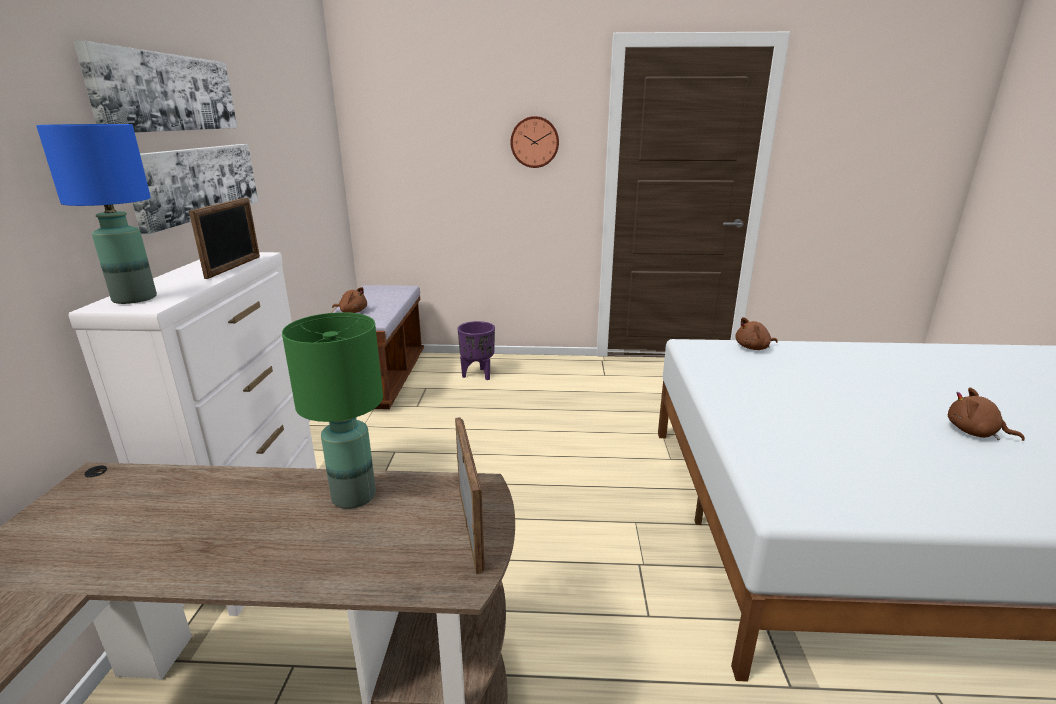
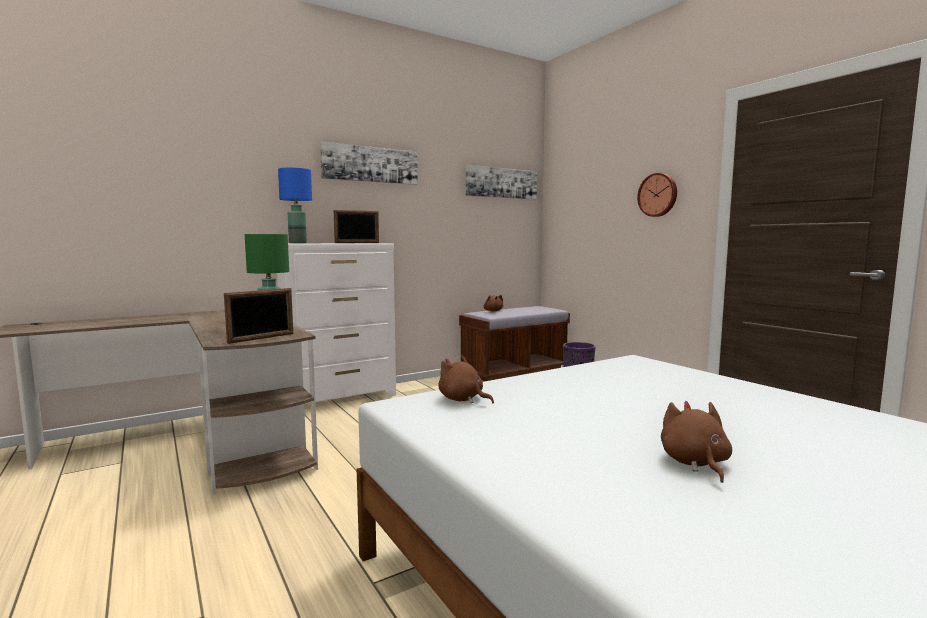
camera: 55 degrees right, 15 degrees down
(196, 182) = (379, 208): picture -> picture (501, 183)
(753, 348) = (687, 373): brown plush toy -> brown plush toy (463, 399)

